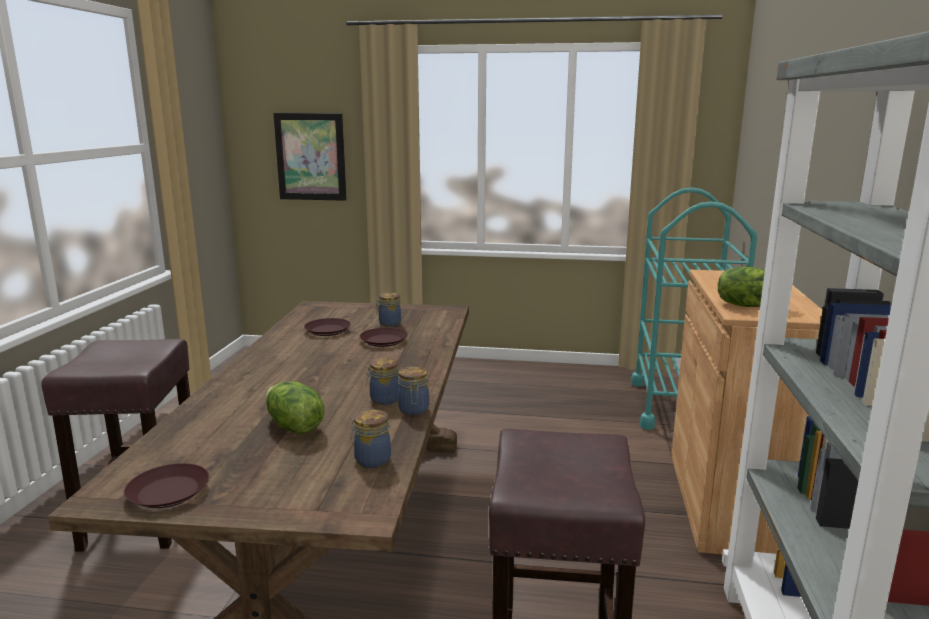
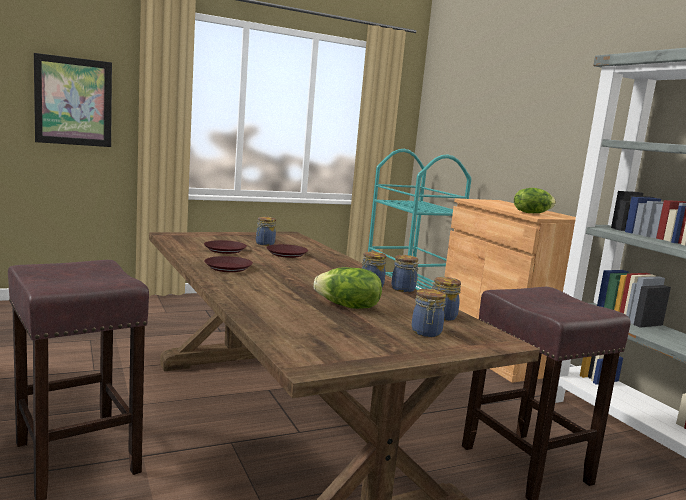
camera: 35 degrees left, 5 degrees down
(169, 492) = (354, 353): brown plate -> brown plate (228, 268)
(300, 481) = (426, 333): none -> jar

